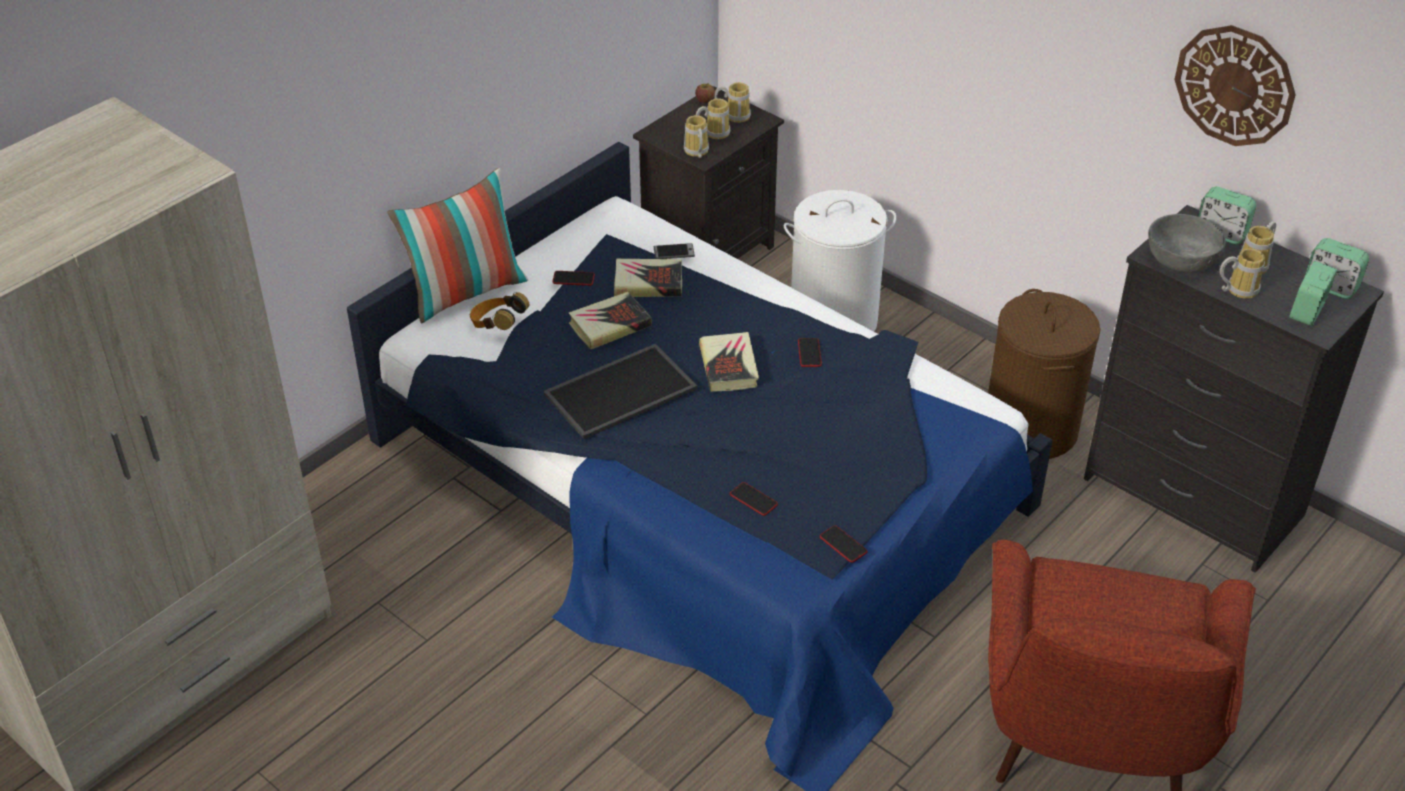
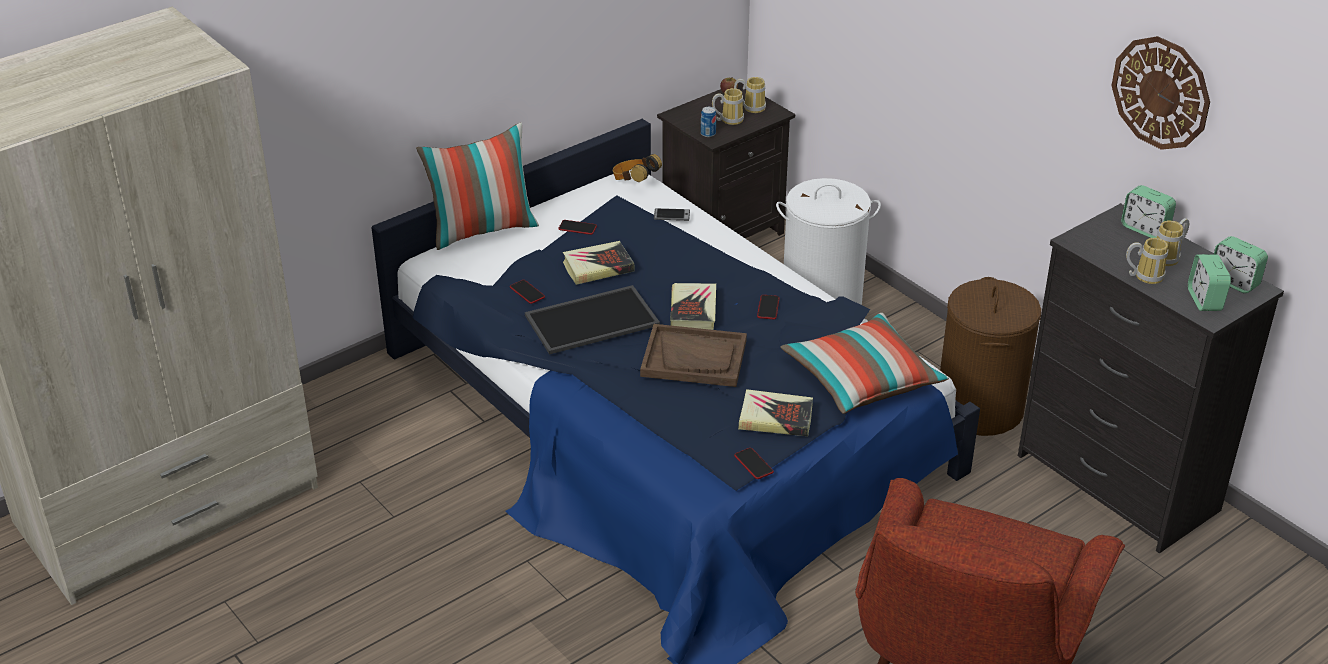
camera: 10 degrees right, 5 degrees down
(498, 325) = (502, 259): headphones -> headphones (634, 181)
(648, 283) = (642, 237): book -> book (775, 418)
(695, 152) = (708, 133): mug -> can
(746, 424) = (694, 358): none -> brown tray
(753, 499) = (684, 419): phone -> phone (527, 292)
(931, 427) = (862, 380): none -> pillow
(1181, 259) = (1100, 246): grey bowl -> none
(1307, 312) = (1204, 300): alarm clock -> alarm clock turned 45 degrees counterclockwise

